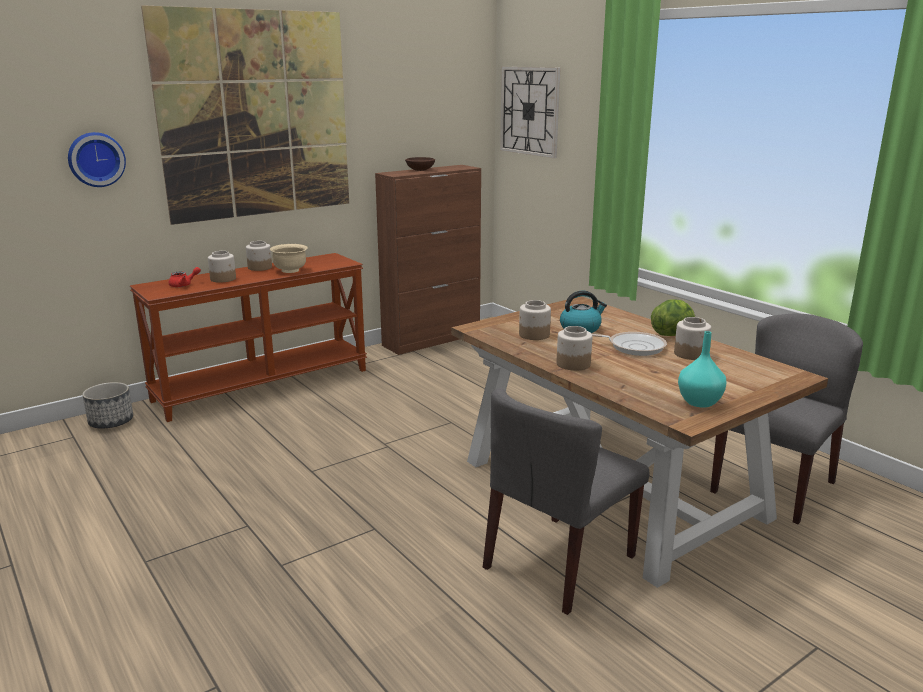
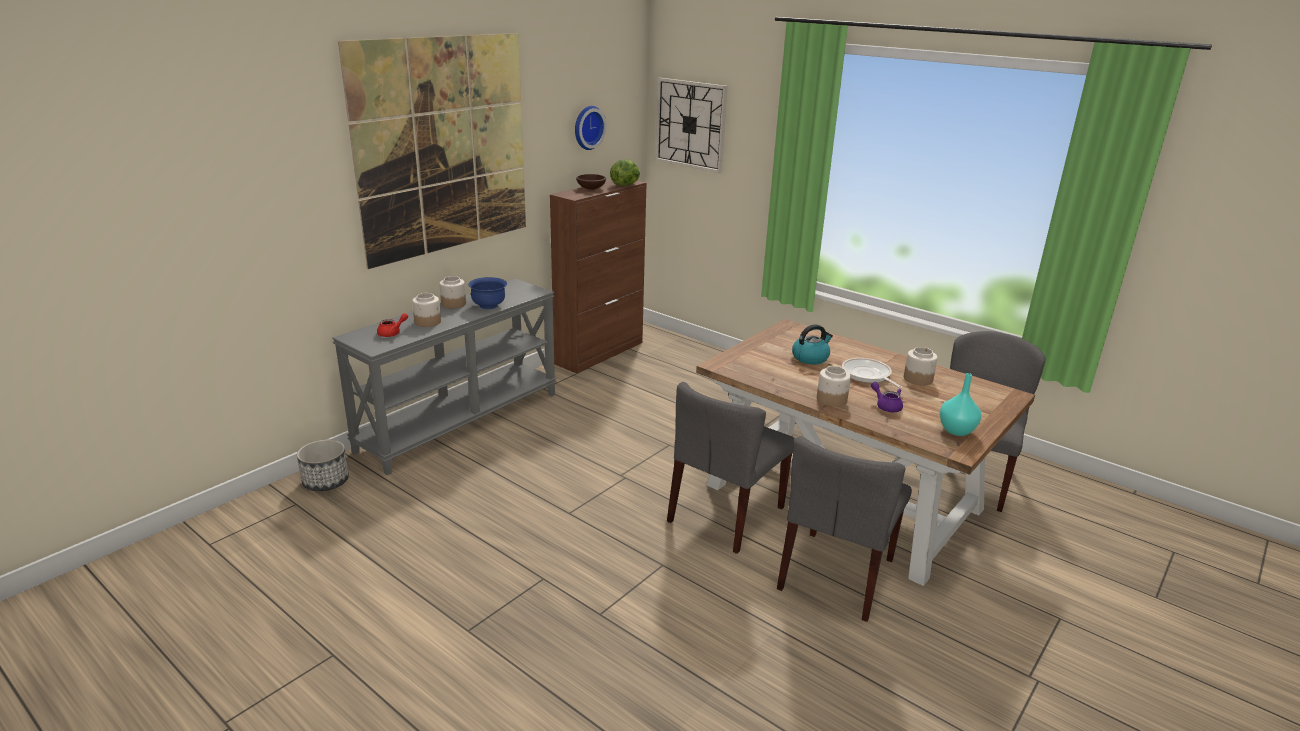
camera: 15 degrees left, 5 degrees up
(96, 159) = (296, 209): wall clock -> wall clock (587, 127)
(262, 384) = (460, 421): brown console table -> grey console table
(290, 270) = (488, 306): beige bowl -> blue bowl
(471, 491) = (726, 515): none -> grey chair
(534, 335) = (776, 369): jar -> none
(632, 374) = (886, 406): none -> purple teapot
(633, 347) = (867, 375): frying pan -> frying pan turned 120 degrees counterclockwise
(673, 334) = (890, 358): lettuce -> lettuce (625, 185)

